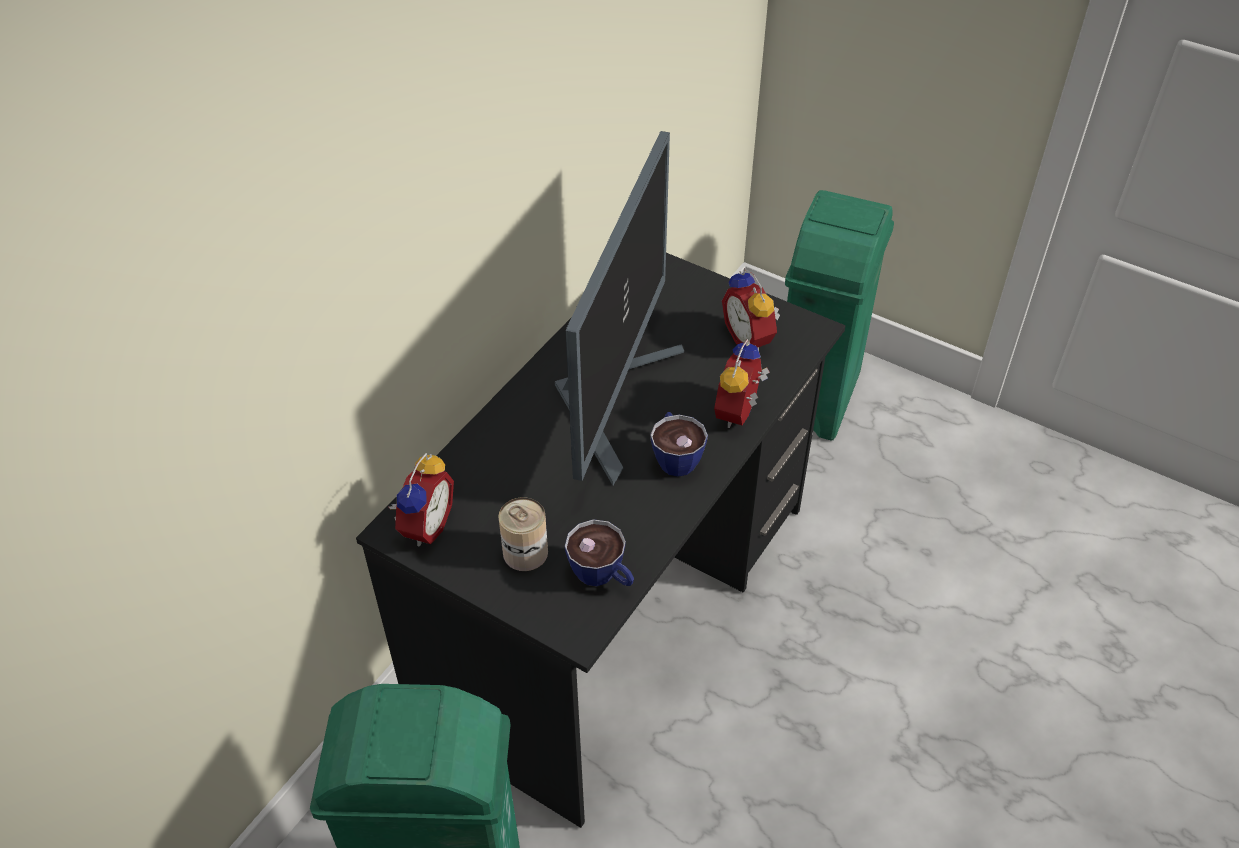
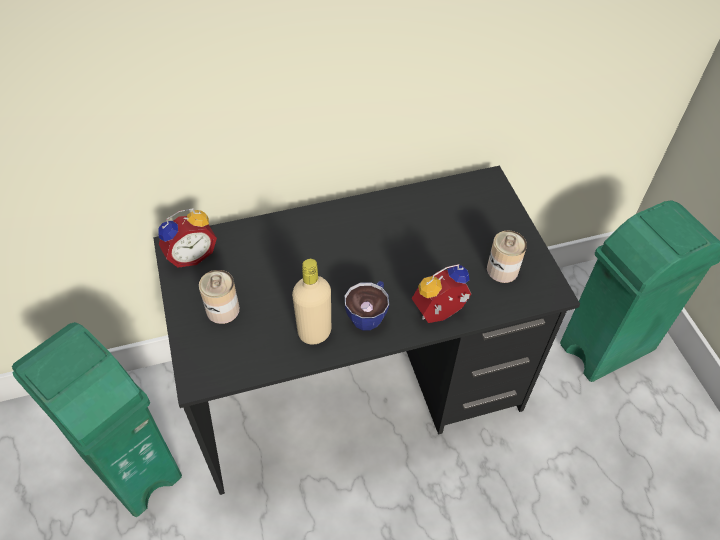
camera: 40 degrees right, 5 degrees up
(603, 576) = (247, 356): cup -> none
(612, 399) = (372, 251): monitor -> none
(643, 508) = (314, 332): none -> beige bottle
(751, 338) = (502, 270): alarm clock -> can

